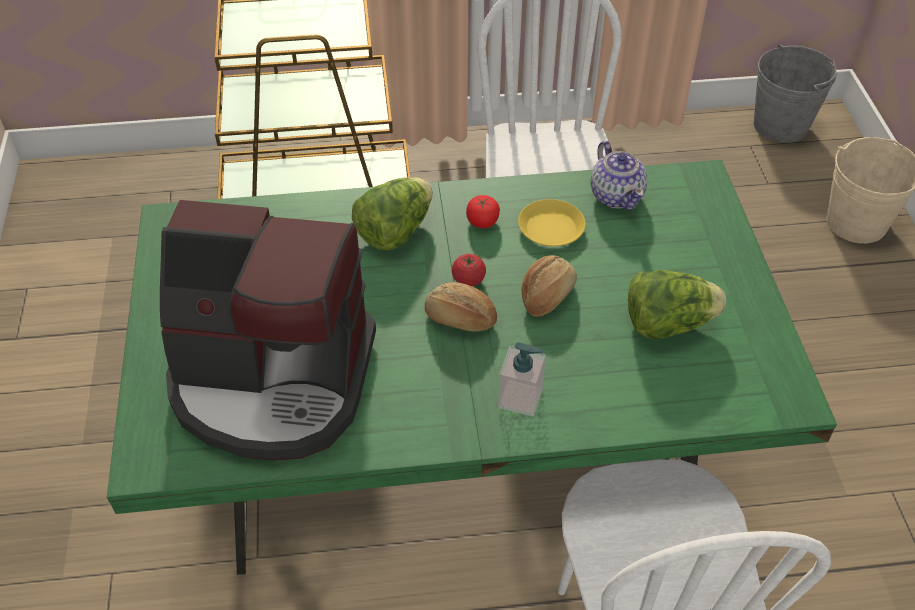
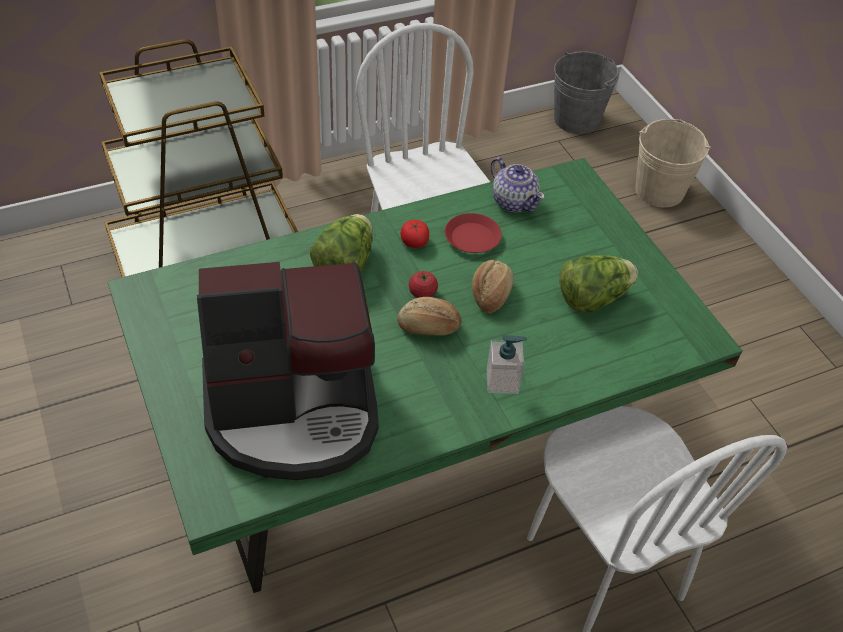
camera: 20 degrees left, 0 degrees up
(551, 228) = (472, 237): yellow plate -> red plate

